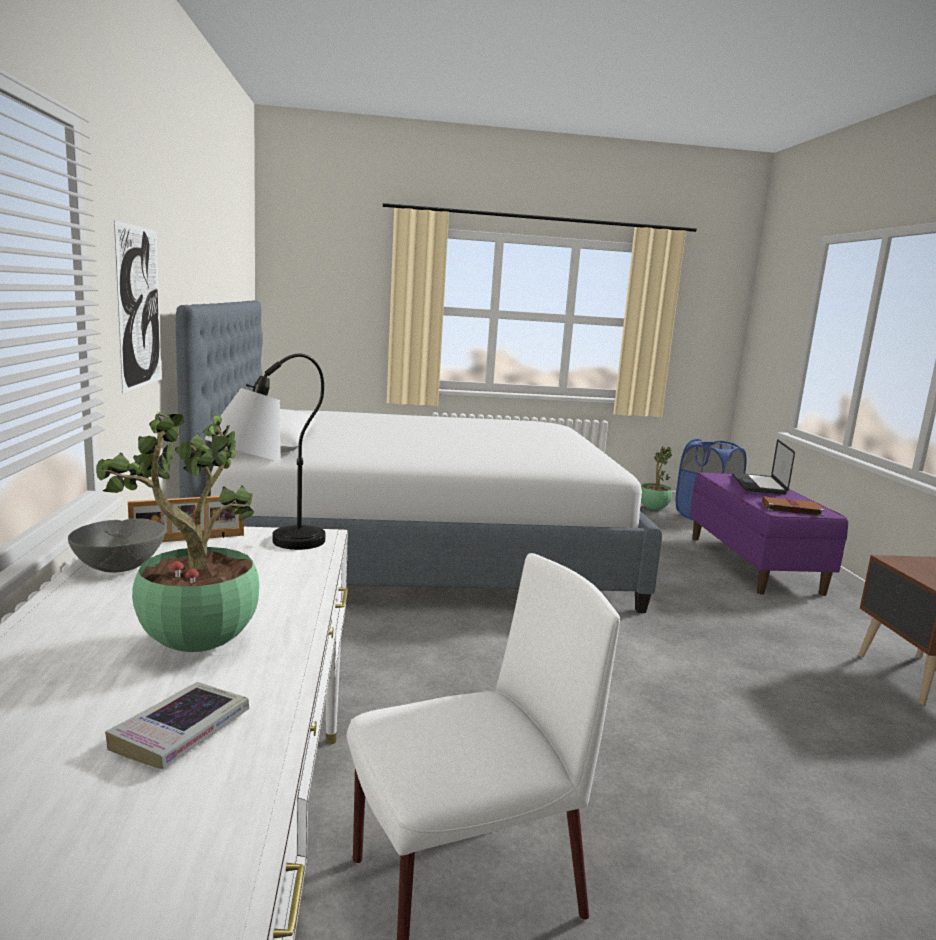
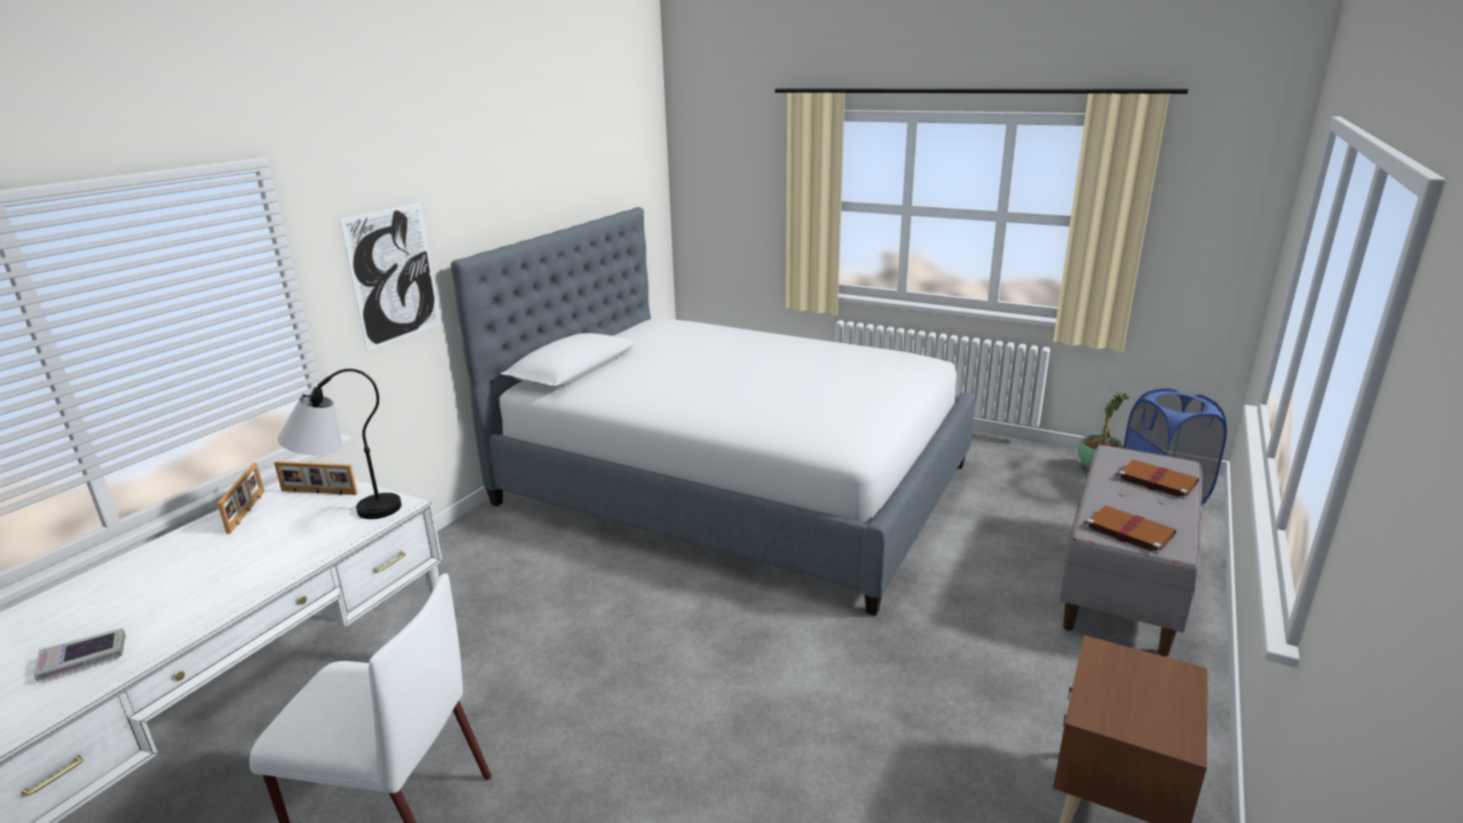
camera: 35 degrees right, 10 degrees up
(119, 566) = (247, 511): grey bowl -> picture frame
(195, 646) = (179, 596): potted plant -> none
(753, 564) = (1124, 584): purple bench -> grey bench
(758, 485) = (1155, 481): laptop -> brown book

